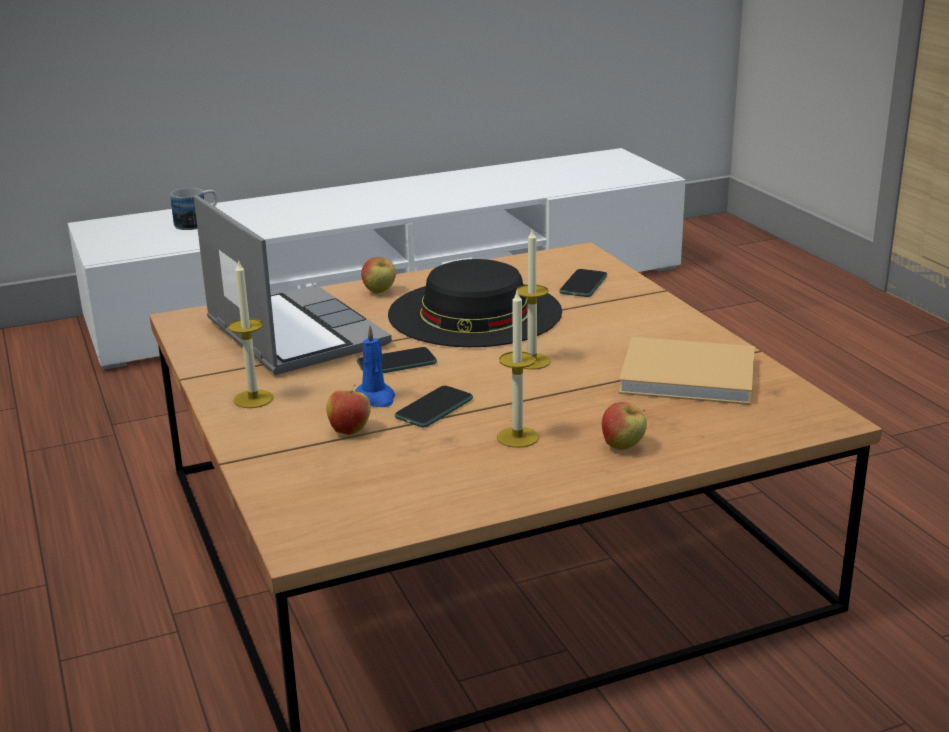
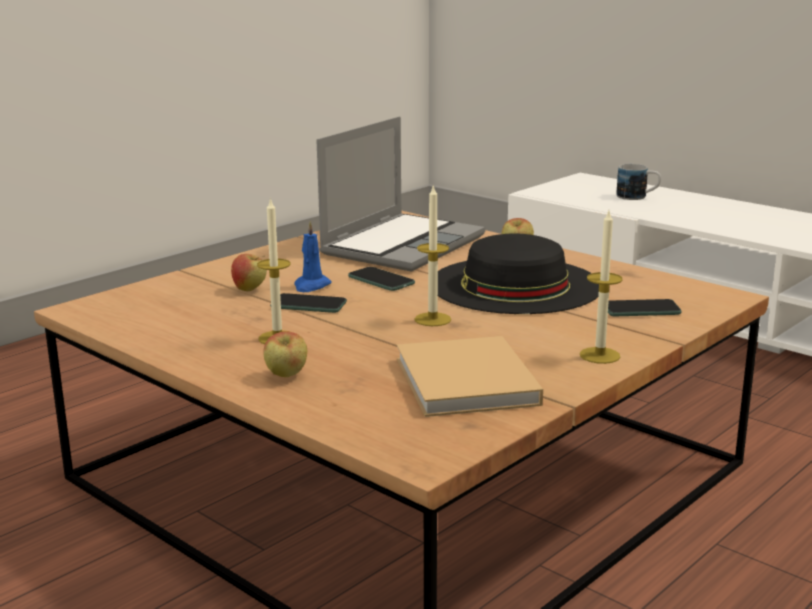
camera: 65 degrees right, 5 degrees down
(253, 399) = (280, 257): candle -> candle (599, 355)

